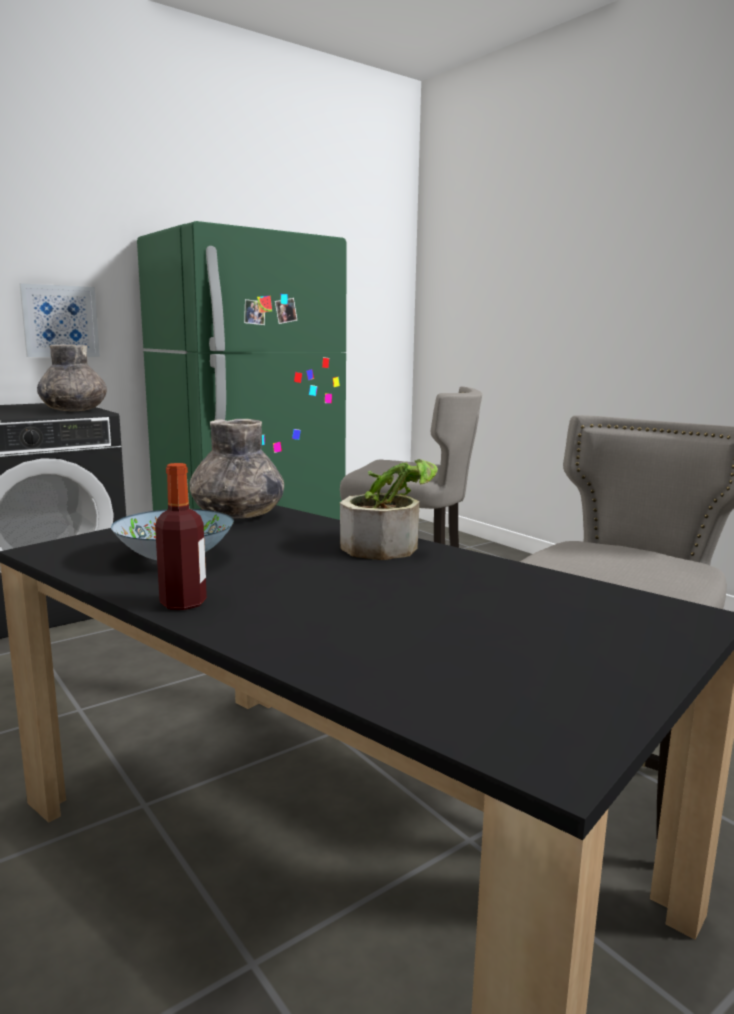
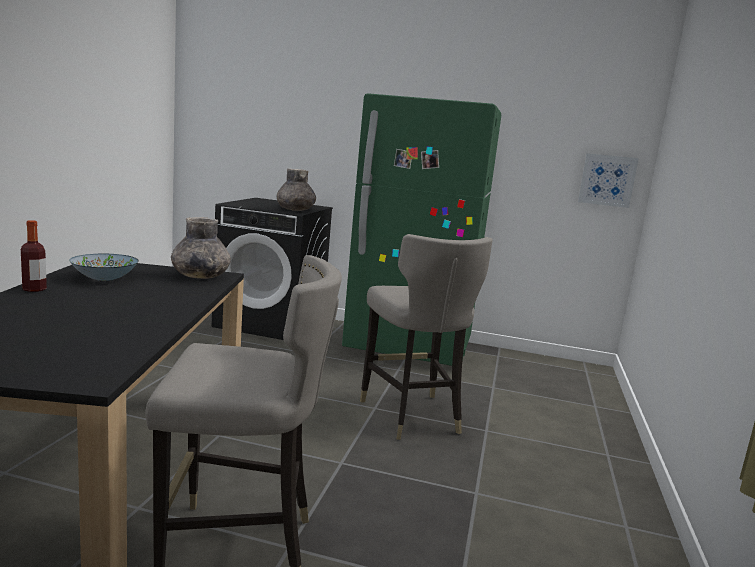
camera: 50 degrees right, 0 degrees up
(60, 321) = (332, 155): picture -> picture (607, 180)
(388, 546) = (173, 307): potted plant -> none

